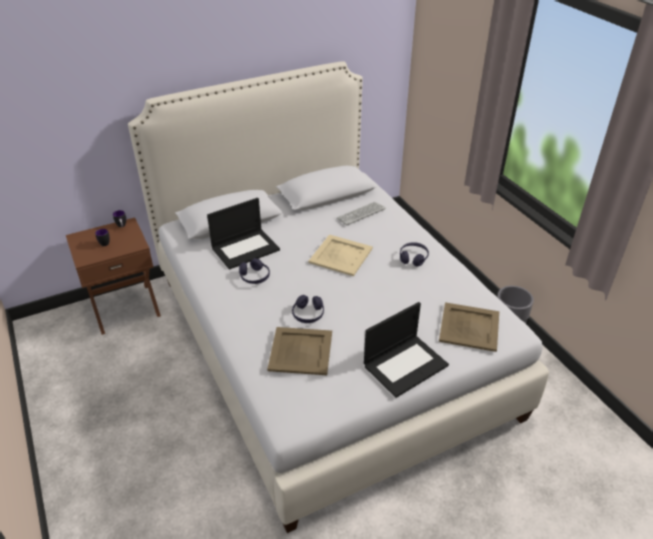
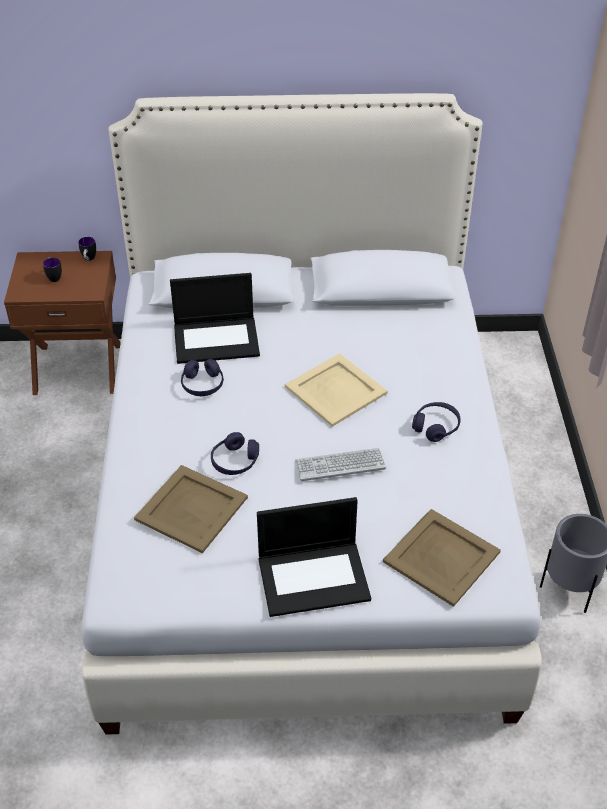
camera: 25 degrees right, 5 degrees up
(361, 214) = (408, 335): keyboard -> keyboard (340, 465)

